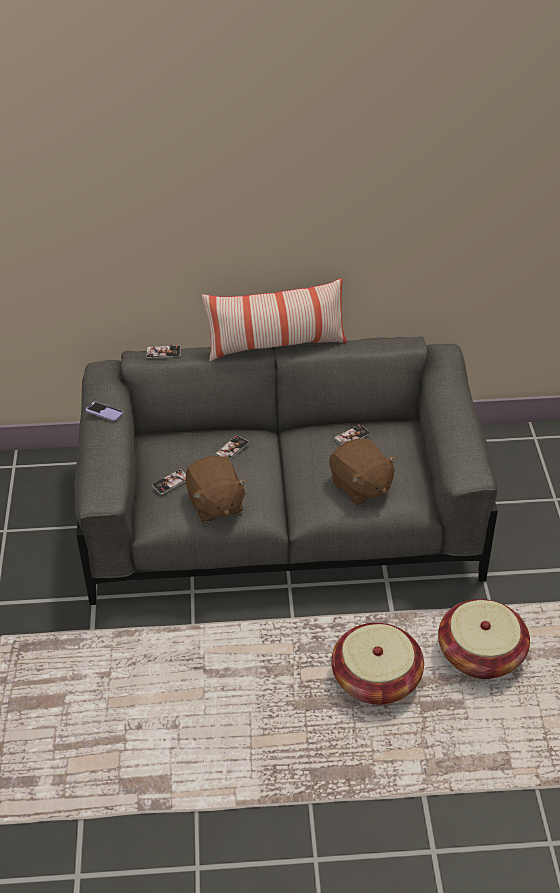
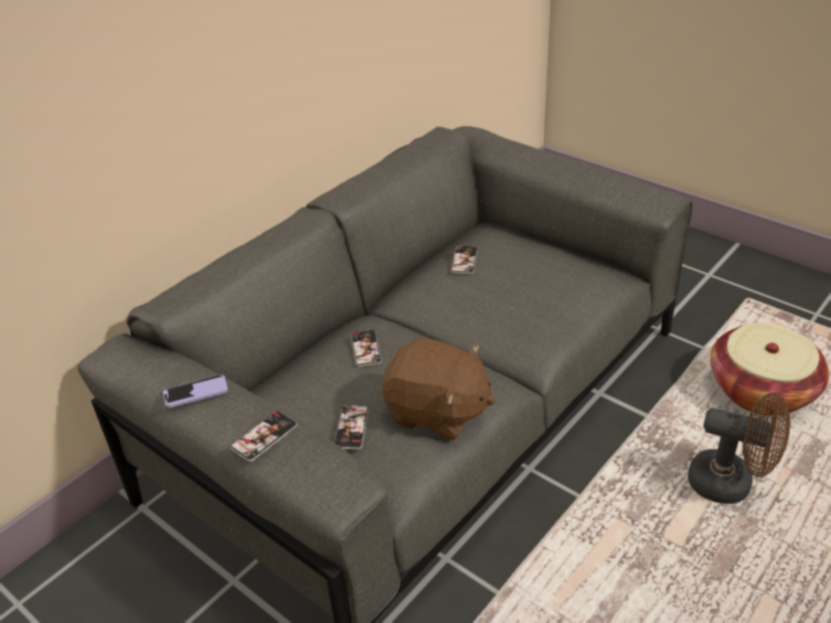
camera: 45 degrees left, 5 degrees down
(163, 352) = (193, 279): phone -> phone (264, 437)
(276, 345) = (316, 202): pillow -> none
(360, 486) = (545, 293): brown plush toy -> none
(376, 679) = (730, 484): basket -> brown fan

